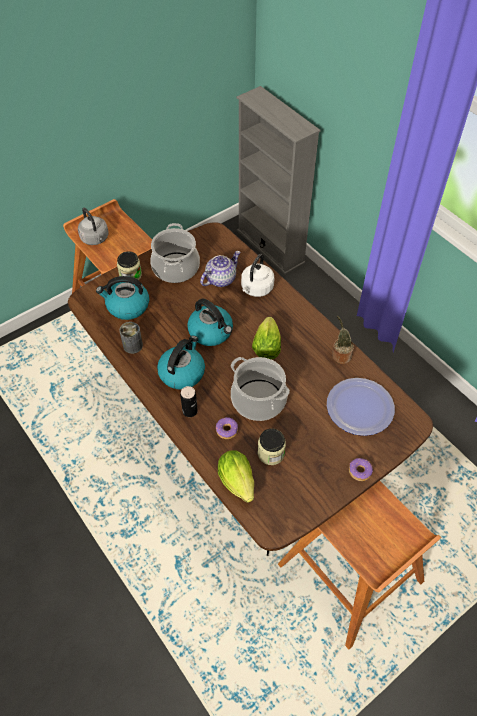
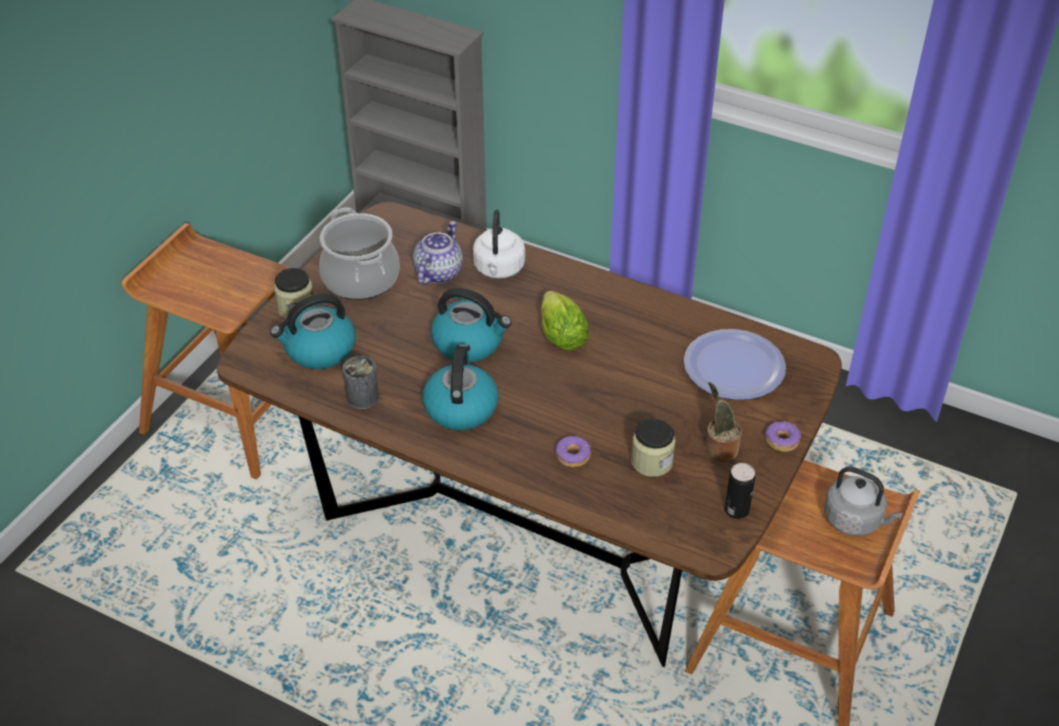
camera: 25 degrees left, 10 degrees down
(95, 239) = (186, 289): grey kettle -> grey kettle (855, 520)
(190, 411) = (504, 451): can -> can (736, 510)
(238, 484) = (632, 515): lettuce -> none
(259, 400) = (593, 404): cooking pot -> none
(340, 355) = (668, 314): potted plant -> potted plant (719, 449)

